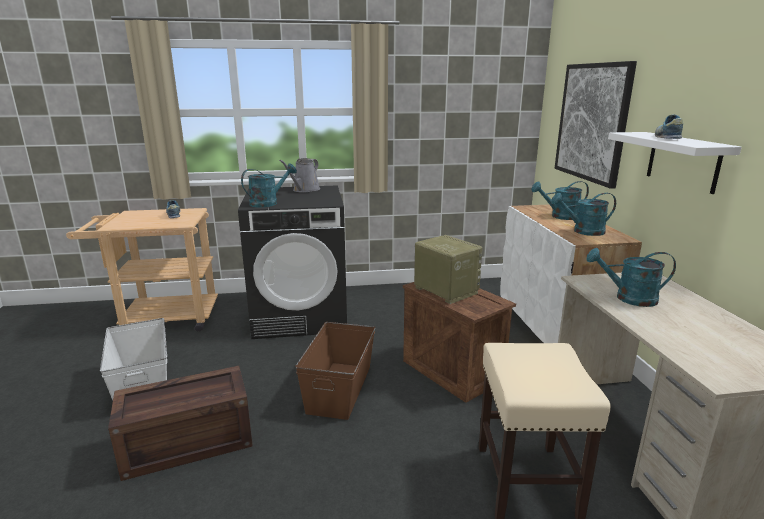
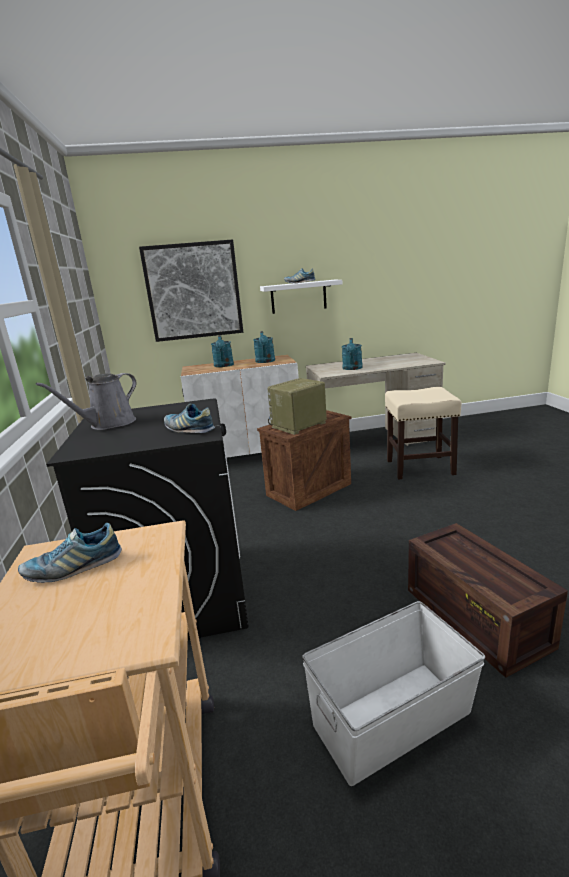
camera: 90 degrees left, 0 degrees up
(268, 203) = (189, 429): turquoise watering can -> shoe
(304, 190) = (109, 424): grey watering can -> grey watering can turned 105 degrees clockwise
(340, 388) = (348, 538): brown storage box -> none

